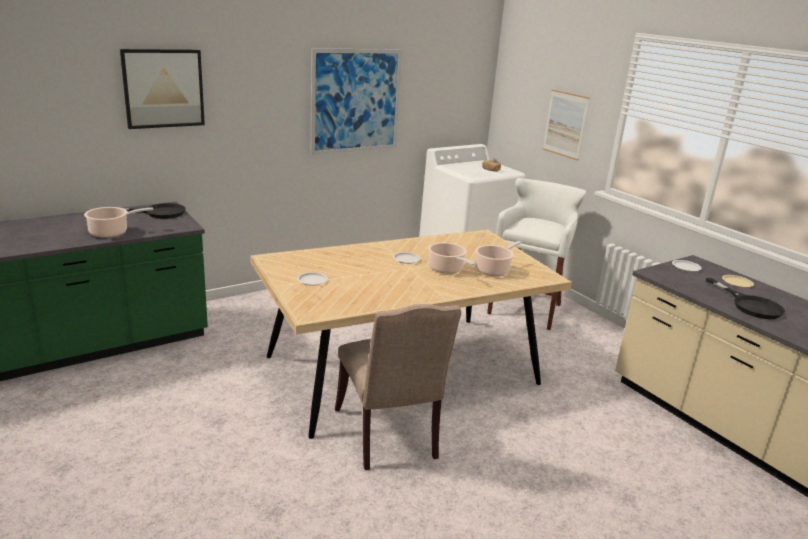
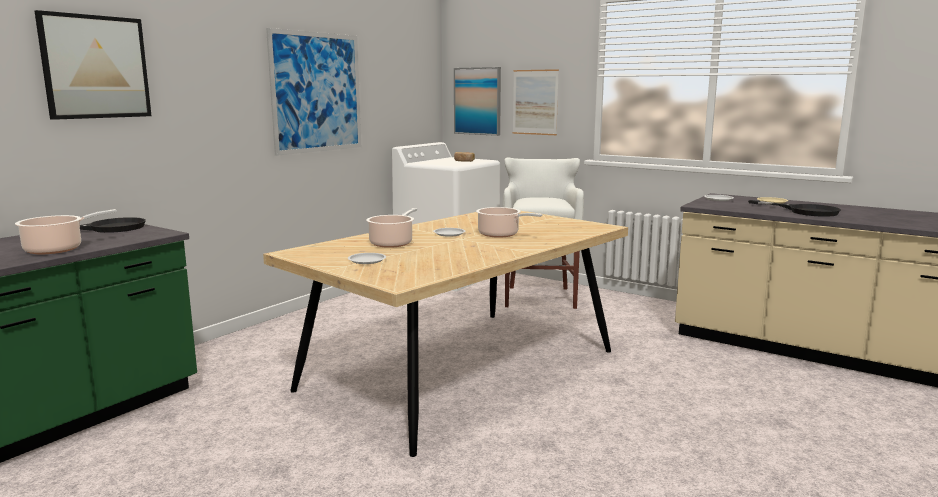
camera: 20 degrees left, 10 degrees down
(389, 436) = (502, 431): beige chair -> none
(493, 270) = (546, 229): cooking pot -> cooking pot (392, 243)
(519, 111) = (477, 101): none -> picture

